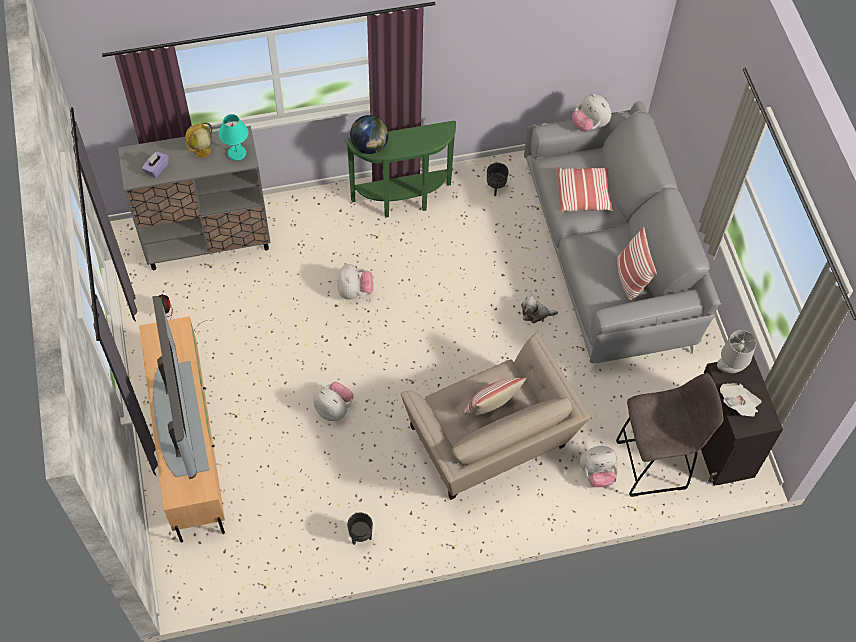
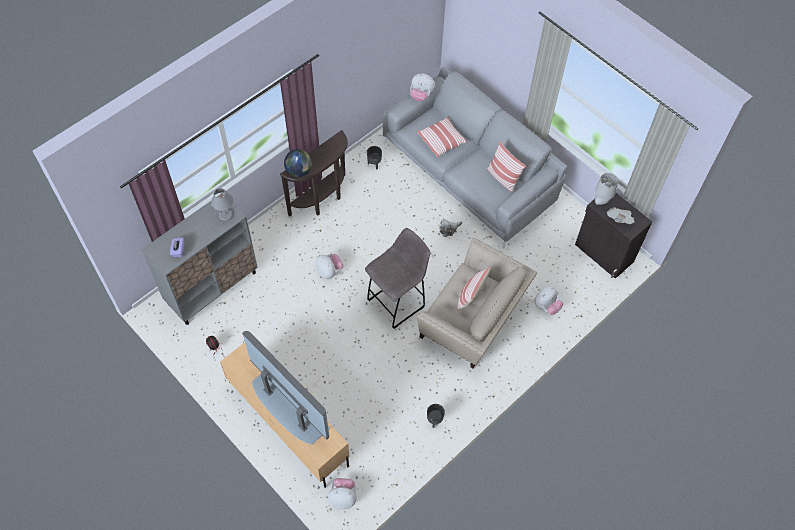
camera: 30 degrees left, 0 degrees up
(201, 151) = (201, 224): globe -> none
(237, 153) = (225, 214): turquoise table lamp -> grey table lamp
(334, 409) = (366, 351): plush toy -> plush toy (343, 497)
(403, 201) = (322, 200): green console table -> brown console table
(654, 465) = (575, 284): grey stool -> grey stool (397, 302)

